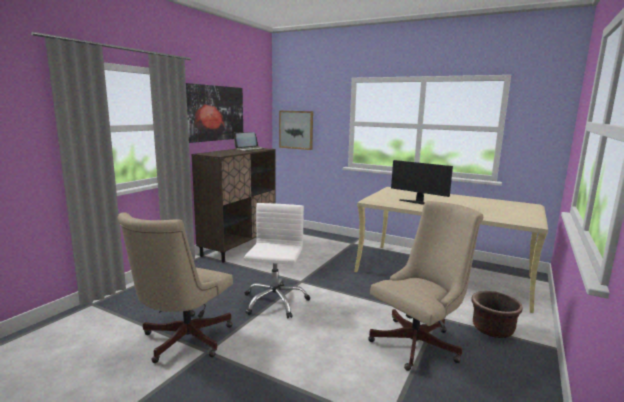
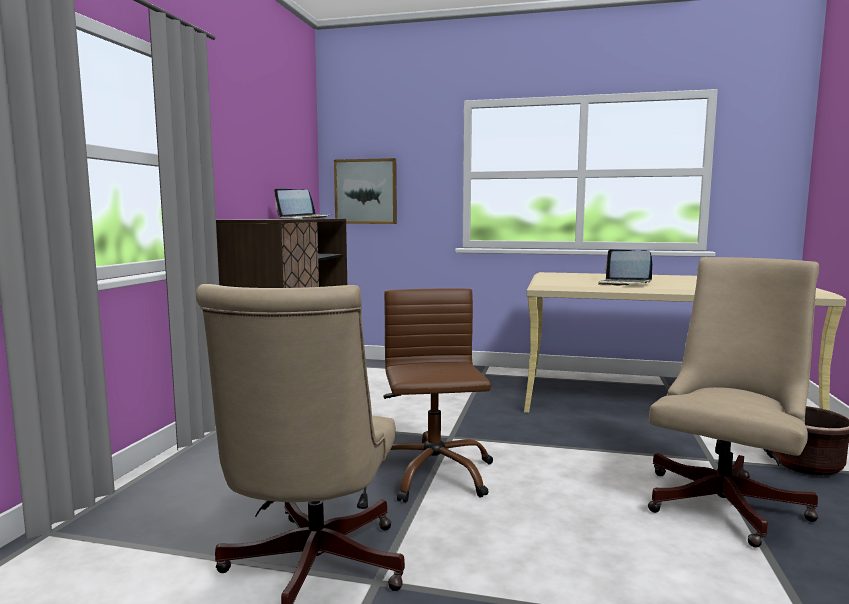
camera: 15 degrees left, 5 degrees down
(215, 113) = (244, 150): picture -> none
(274, 301) = (433, 474): white office chair -> brown office chair
(418, 203) = (623, 284): monitor -> laptop

